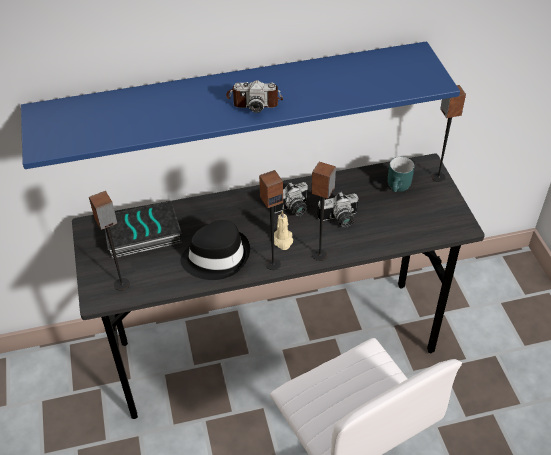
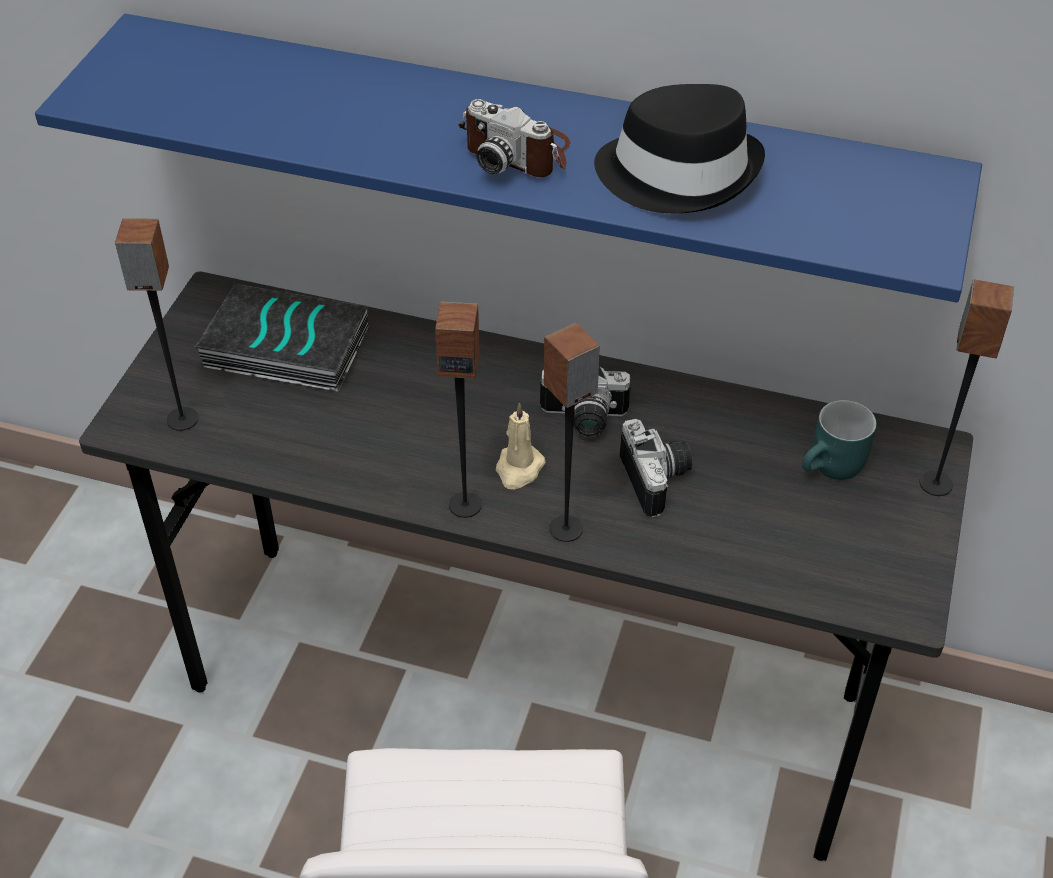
camera: 30 degrees right, 0 degrees up
(216, 256) = (376, 444): black hat -> black hat (679, 172)
(339, 220) = (659, 480): camera -> camera turned 120 degrees counterclockwise

